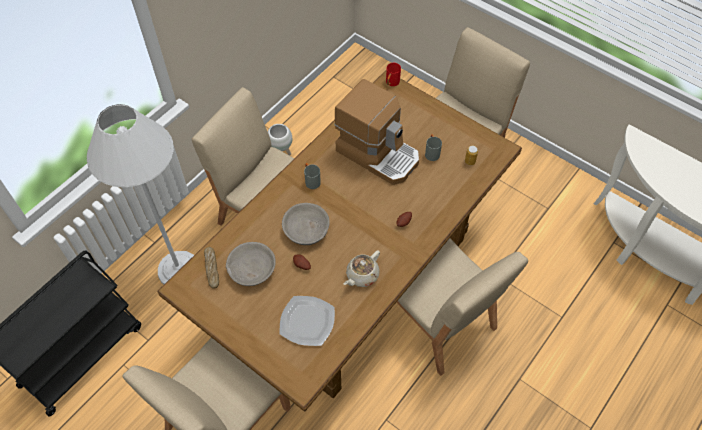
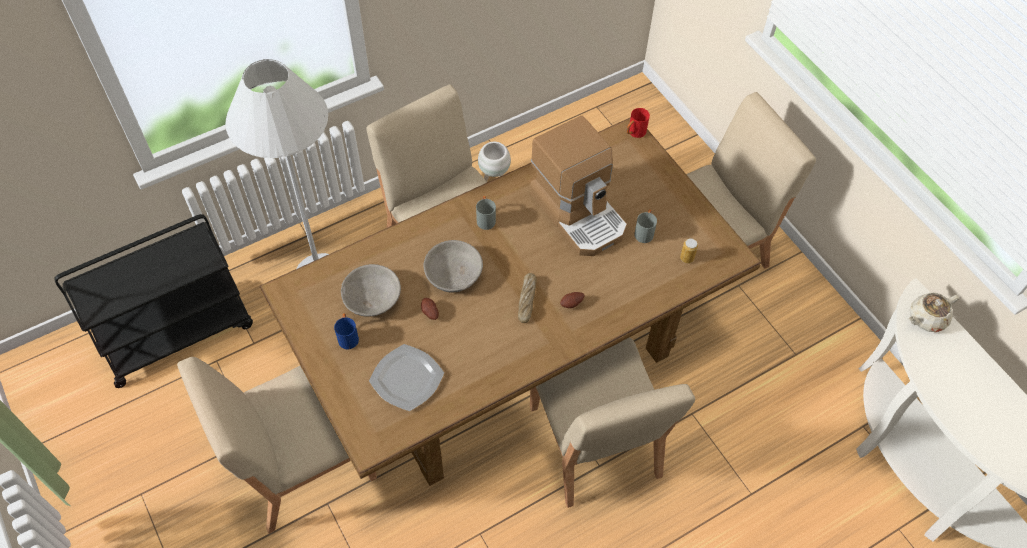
camera: 20 degrees right, 0 degrees up
(212, 269) = (328, 282): bread -> bread (527, 300)
(246, 306) = (348, 337): none -> blue mug
(362, 275) = (493, 348): beige teapot -> beige teapot (926, 318)

